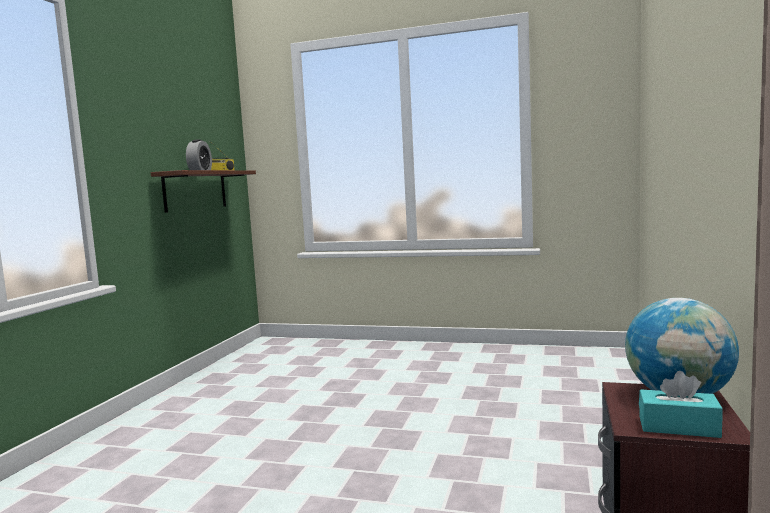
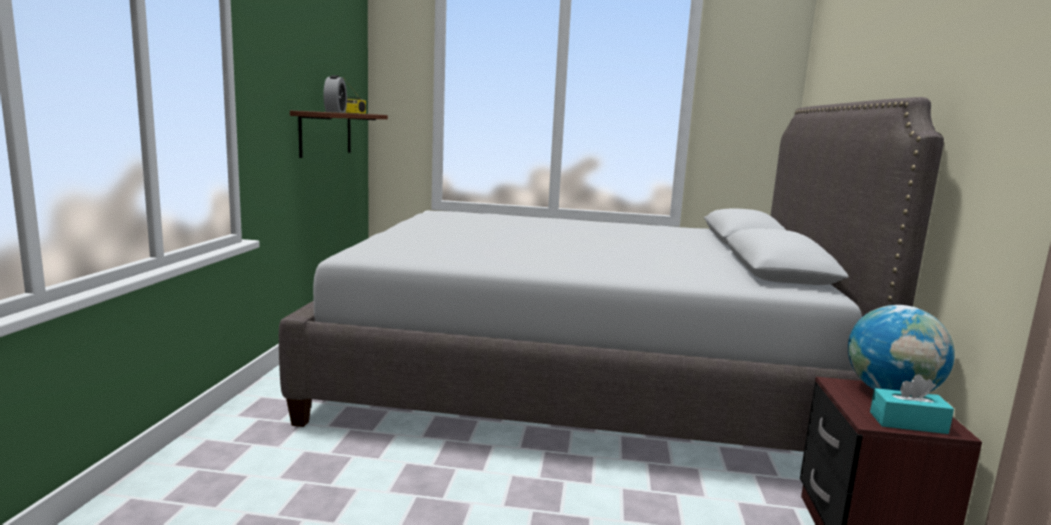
camera: 10 degrees left, 5 degrees up
(419, 399) = (577, 378): none -> grey bed

